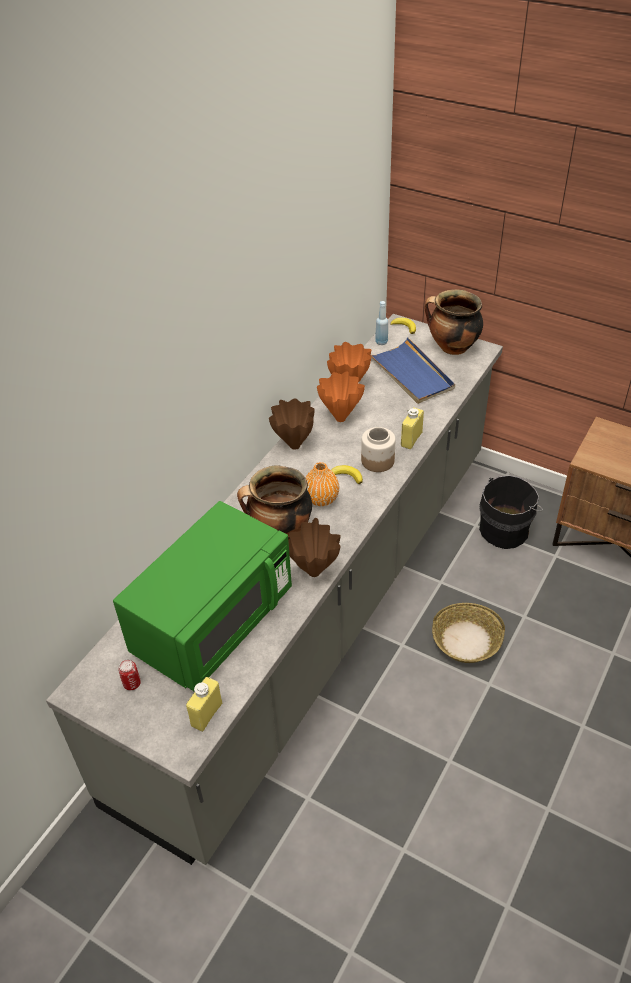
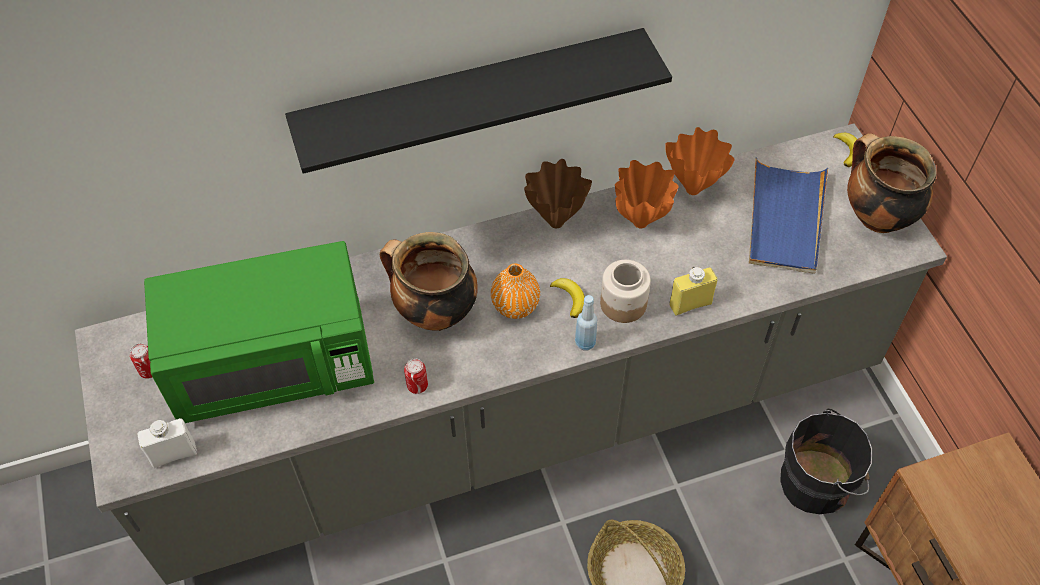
camera: 40 degrees right, 10 degrees up
(206, 714) = (174, 454): yellow bottle -> white bottle
(233, 370) = (471, 97): none -> black shelf
(314, 573) = (417, 385): brown vase -> can
(381, 342) = (796, 154): blue bottle -> blue bottle (585, 343)

